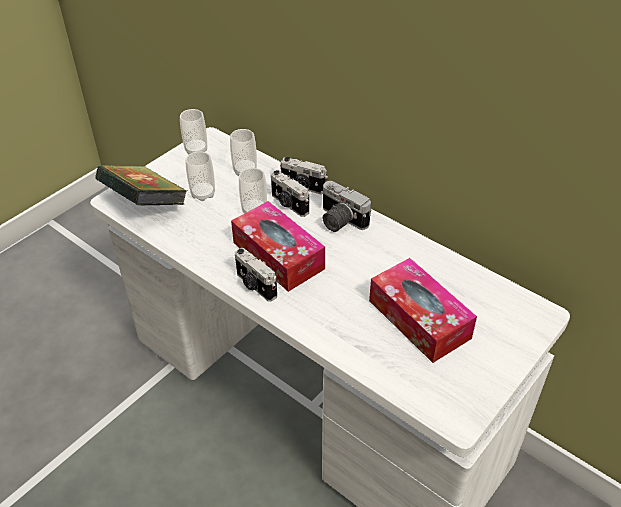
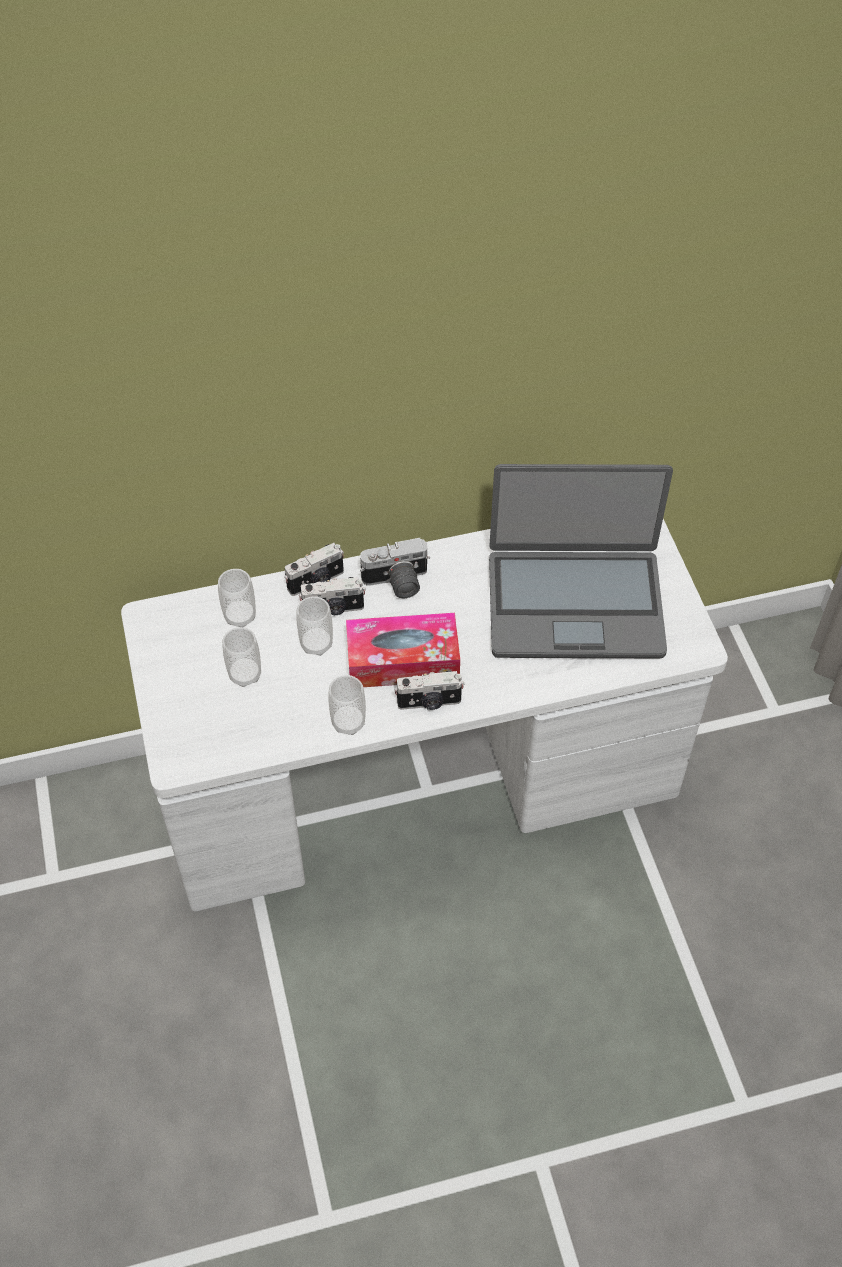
camera: 55 degrees left, 10 degrees up
(145, 205) = (214, 737): book -> none
(196, 150) = (156, 641): cup -> cup (348, 722)
(419, 319) = (574, 603): tissue box -> laptop

